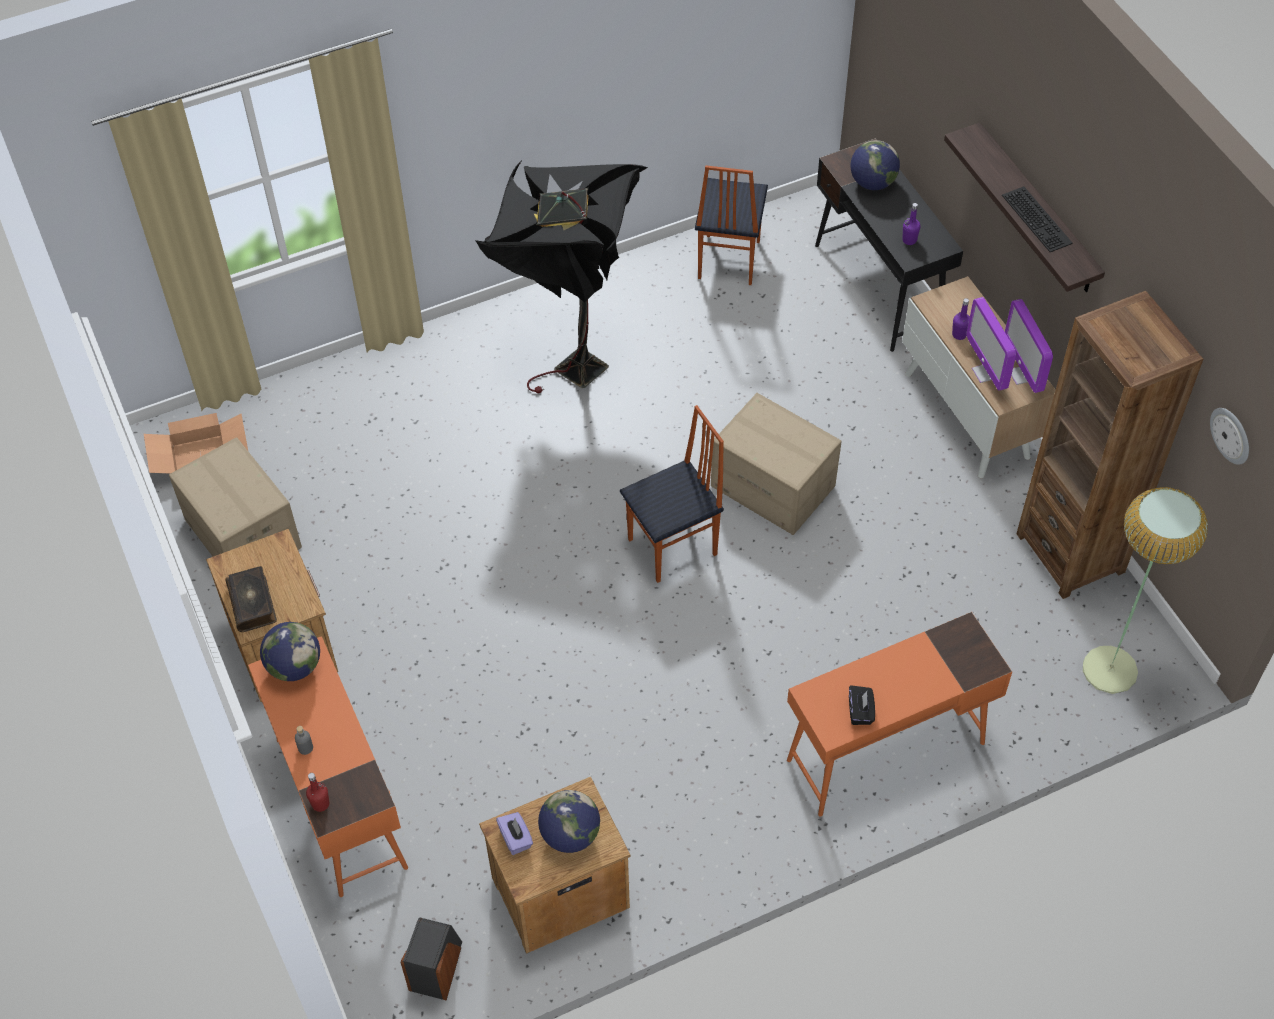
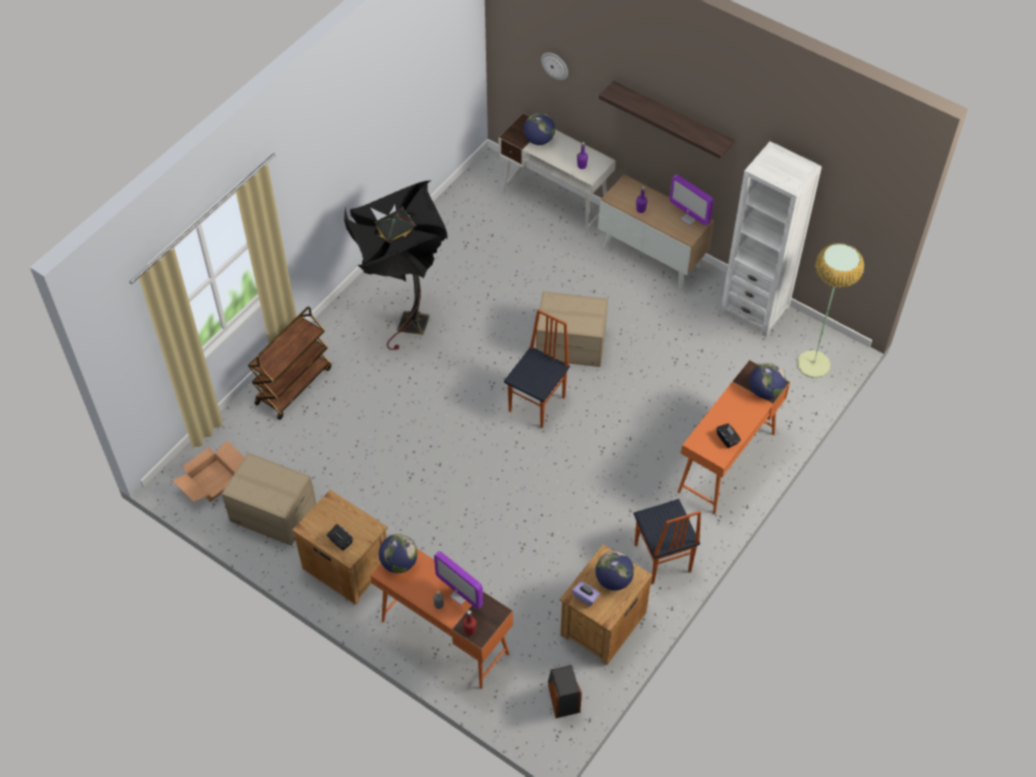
camera: 30 degrees left, 0 degrees up
(253, 603) = (340, 542): book -> black tissue box
(378, 382) = (293, 385): none -> brown cart
(727, 260) = (457, 222): chair -> chair (661, 559)
(878, 288) = (555, 203): black desk -> white desk
(964, 668) = (765, 391): none -> globe
(986, 373) = (669, 225): monitor -> monitor (460, 595)
(1038, 219) = (681, 124): keyboard -> none
(1070, 553) = (754, 310): brown bookcase -> white bookcase
(1231, 435) = (850, 202): wall clock -> wall clock (555, 65)

